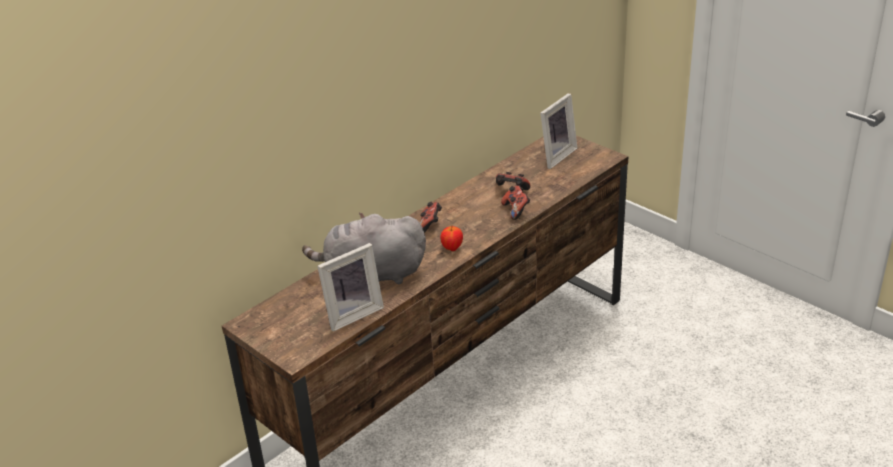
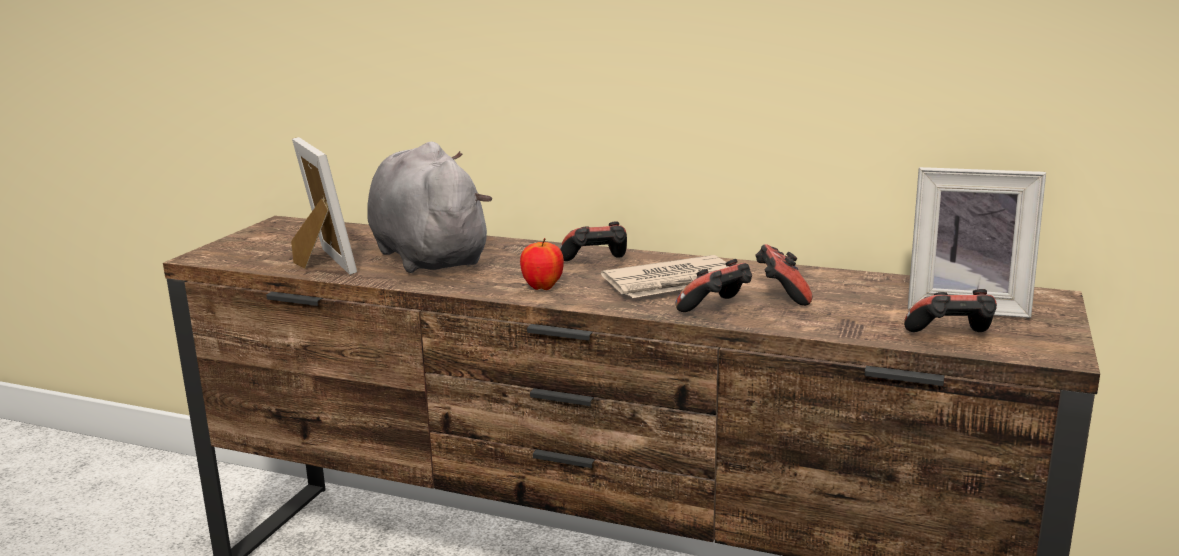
camera: 65 degrees right, 15 degrees down
(352, 313) = (320, 264): picture frame -> picture frame turned 150 degrees counterclockwise
(476, 213) = (674, 284): none -> newspaper
(583, 170) = (951, 338): none -> game controller

